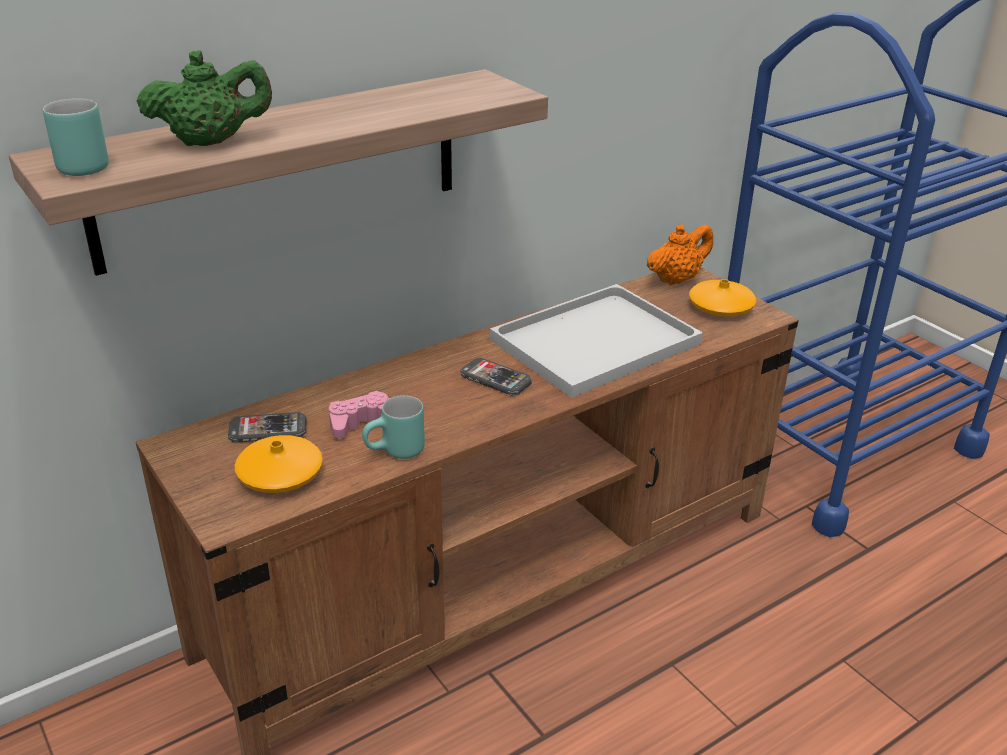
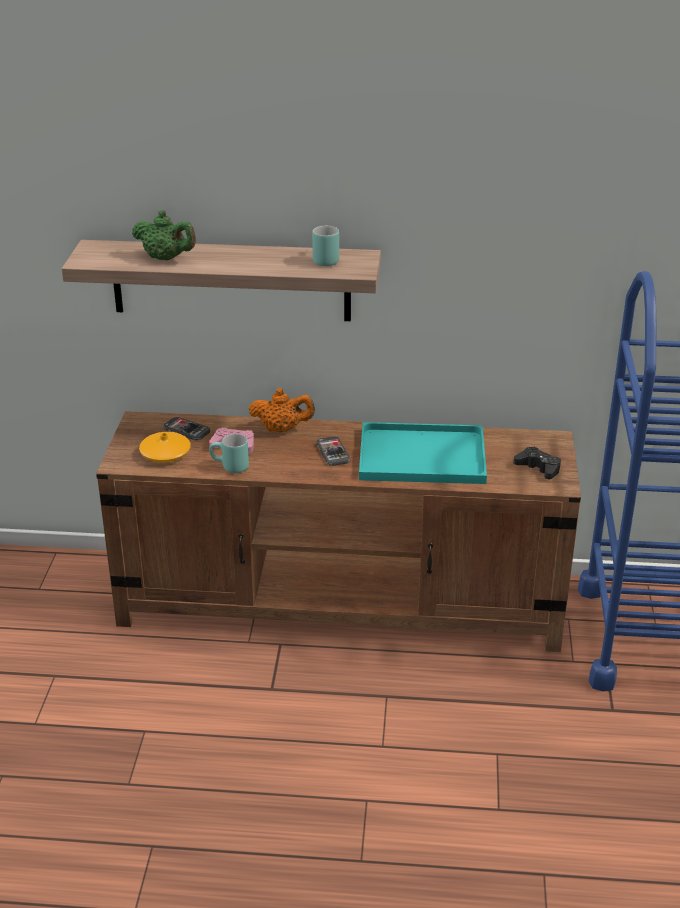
camera: 40 degrees right, 0 degrees up
(74, 166) = (94, 255): turquoise mug -> turquoise mug (323, 259)
(594, 343) = (419, 456): white tray -> turquoise tray
(676, 279) = (539, 439): orange teapot -> orange teapot (282, 429)
(720, 307) = (538, 468): orange vase -> black game controller

